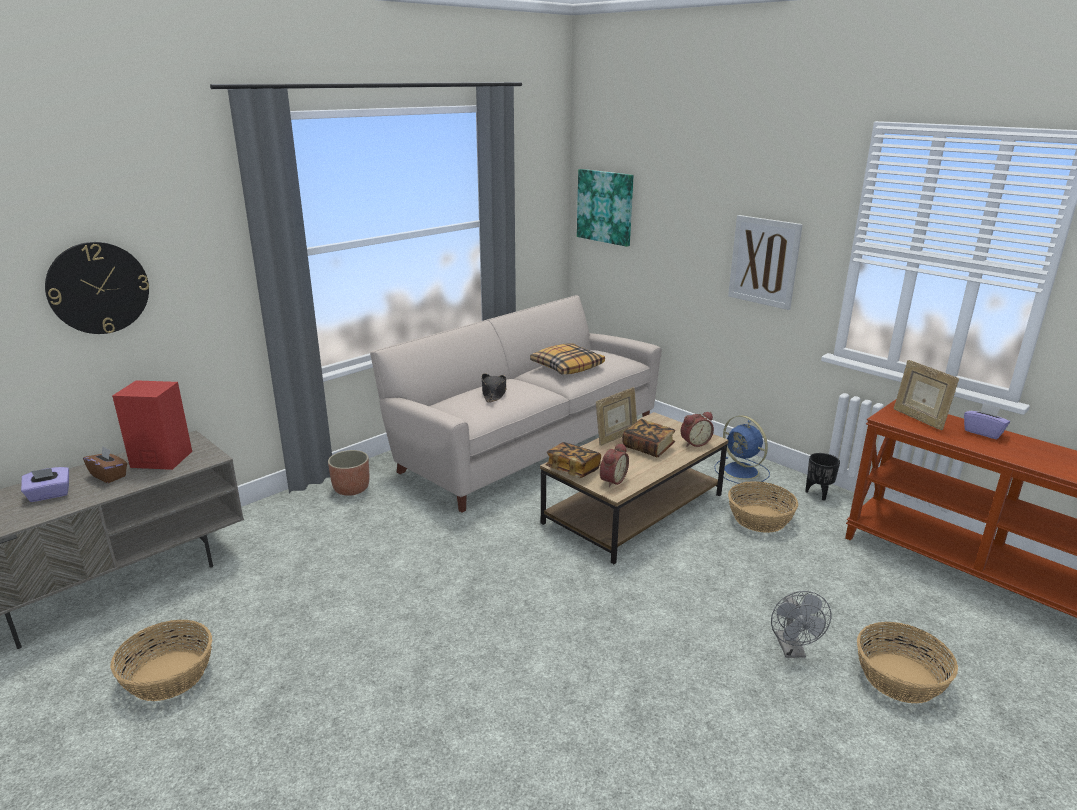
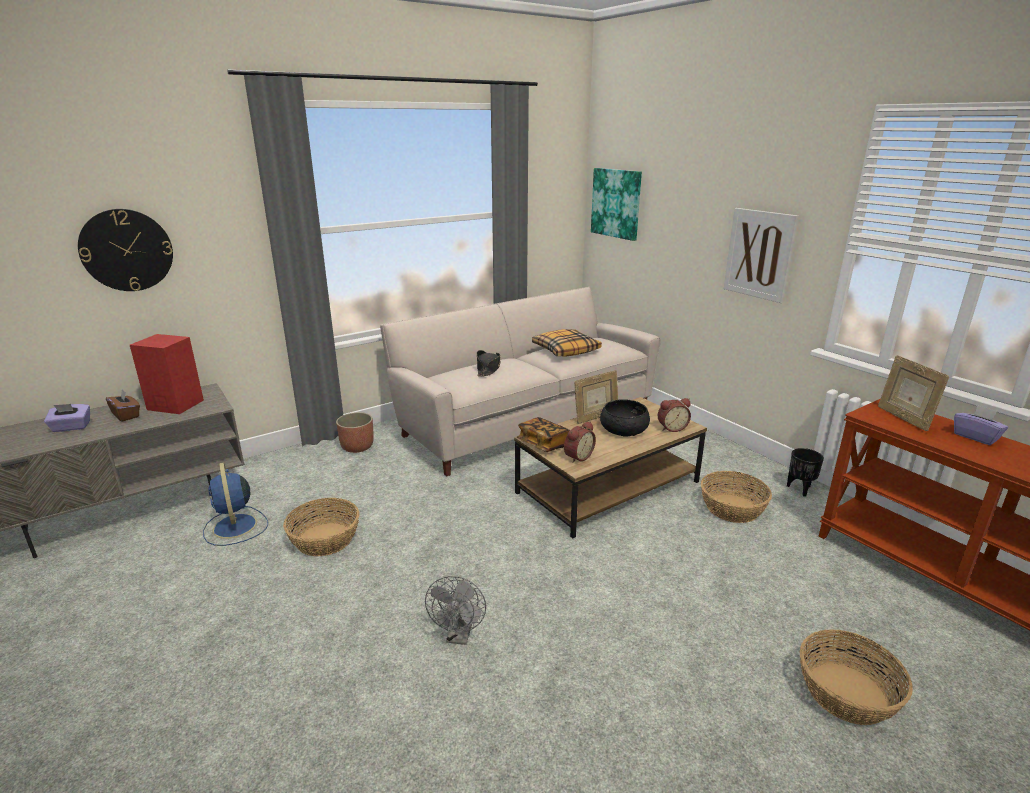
camera: 10 degrees right, 0 degrees up
(169, 675) = (141, 596): basket -> basket (325, 539)
(648, 447) = (624, 429): book -> black bowl
(742, 471) = (726, 461): blue fan -> blue fan (235, 527)
(792, 650) = (732, 647): grey fan -> grey fan (459, 636)

